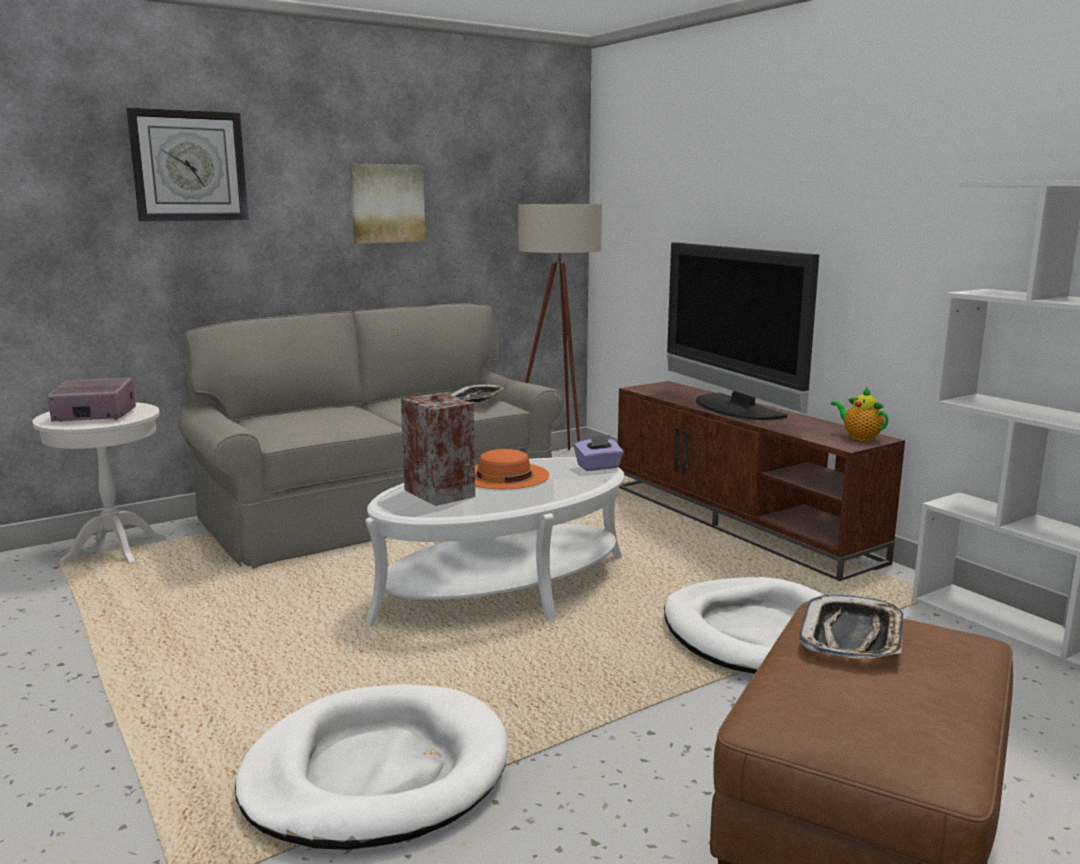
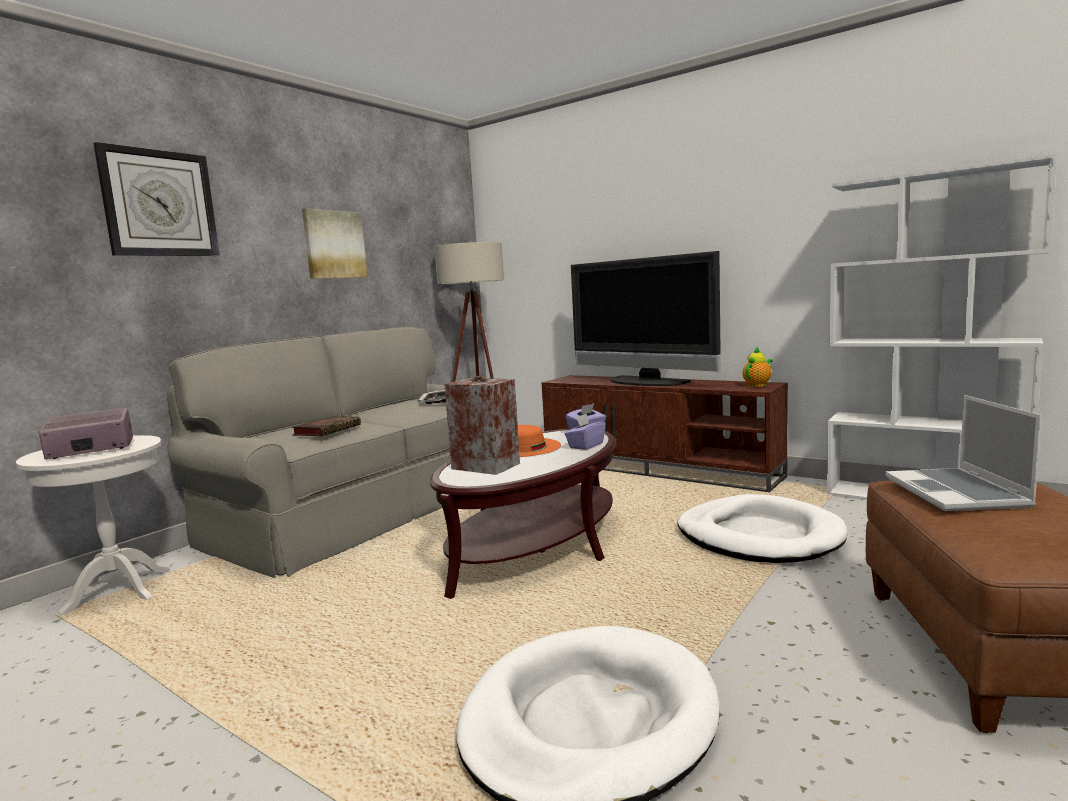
camera: 20 degrees left, 5 degrees down
(324, 422) = (328, 430): none -> book
(503, 588) = (536, 546): white coffee table -> brown coffee table
(570, 486) = (585, 445): none -> purple tissue box
(852, 637) = (957, 492): tray -> laptop
(859, 437) = (758, 385): teapot -> teapot turned 105 degrees clockwise

